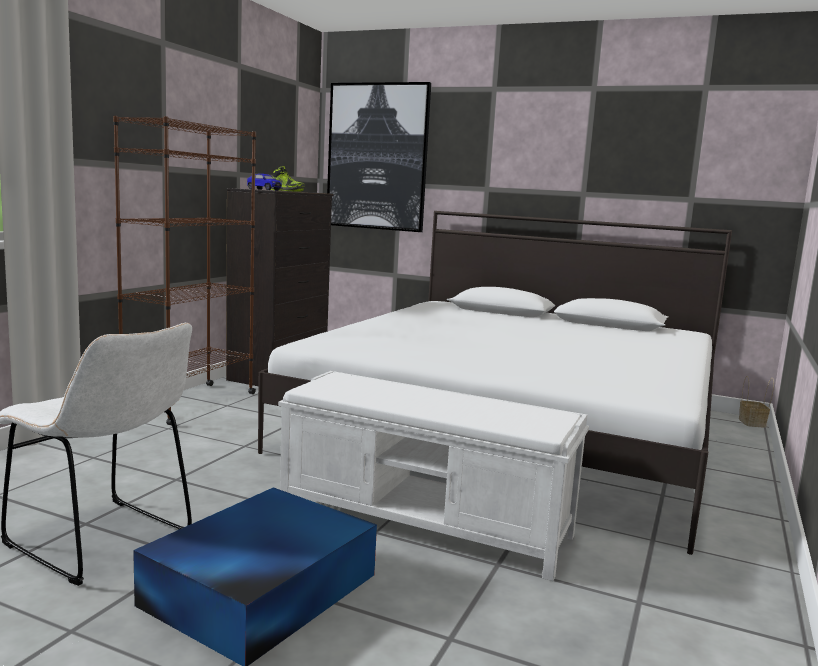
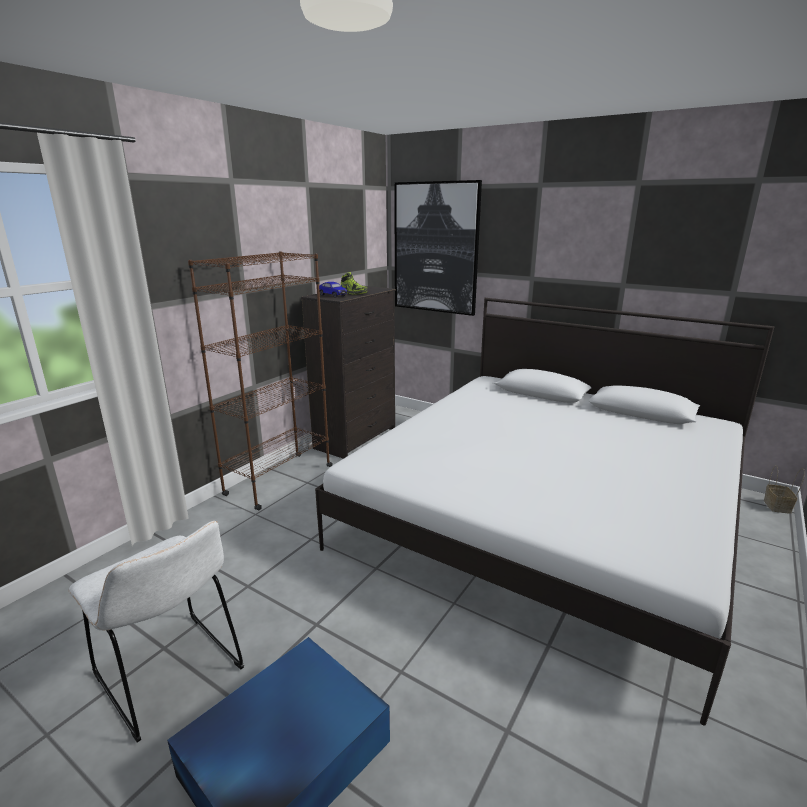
camera: 10 degrees right, 10 degrees up
(426, 522) = (449, 658): white bench -> none

